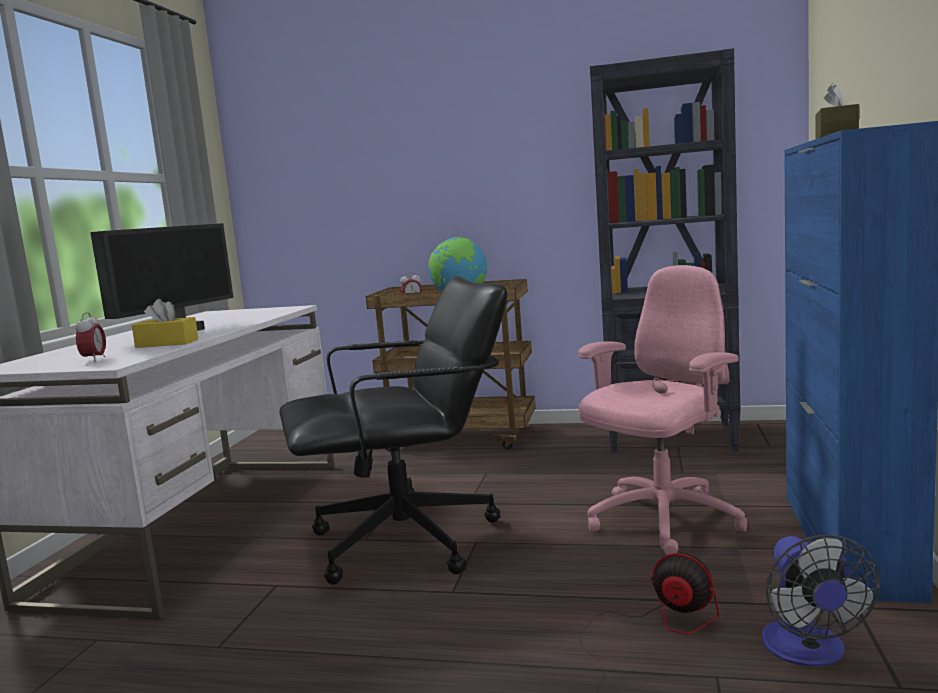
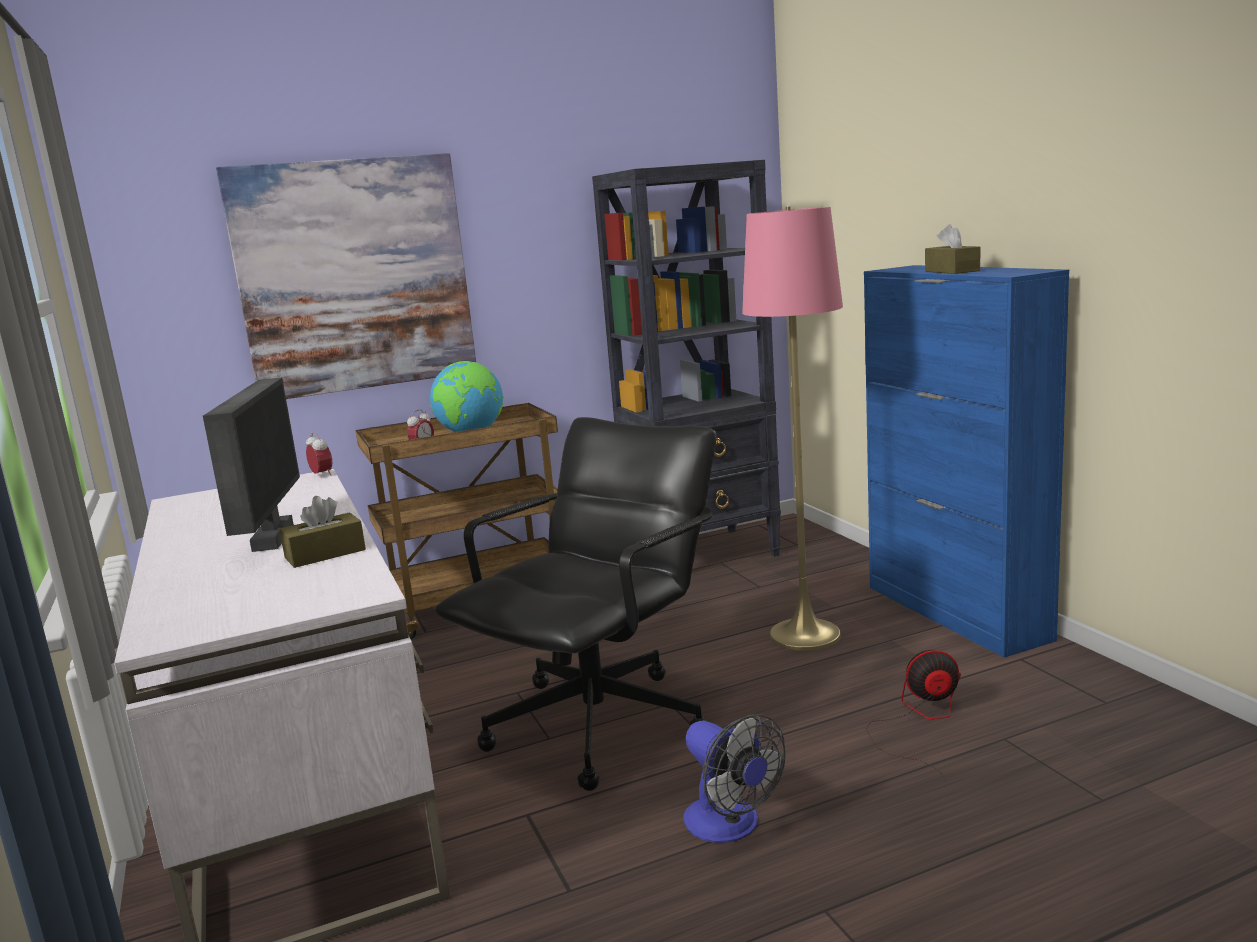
camera: 35 degrees left, 5 degrees up
(94, 359) = (299, 593): alarm clock -> alarm clock (322, 475)
(167, 343) = (325, 554): yellow tissue box -> brown tissue box
(399, 170) = (354, 276): none -> picture
(662, 521) = (805, 635): pink office chair -> pink floor lamp
(809, 652) = (1033, 700): fan -> fan (730, 826)

